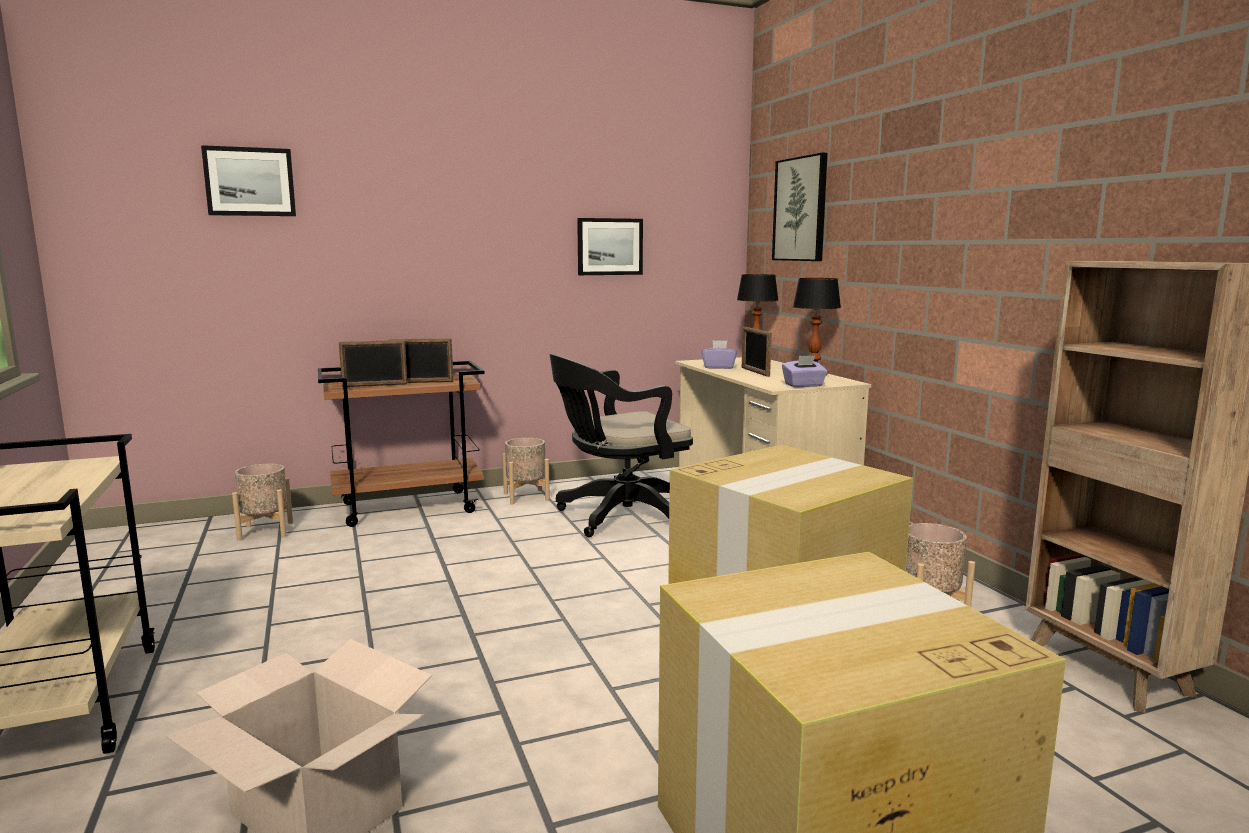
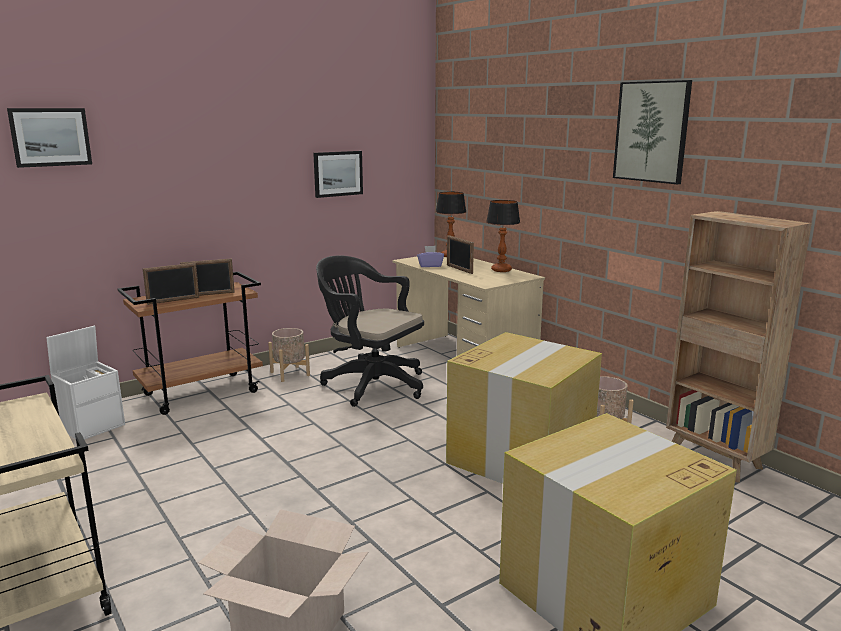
camera: 15 degrees left, 5 degrees up
(265, 531) = (93, 426): beige planter -> white storage box
(620, 517) = (370, 384): black office chair -> black office chair turned 75 degrees clockwise
(801, 209) = (482, 146): picture -> picture (652, 132)
(804, 385) = (502, 281): purple tissue box -> none

